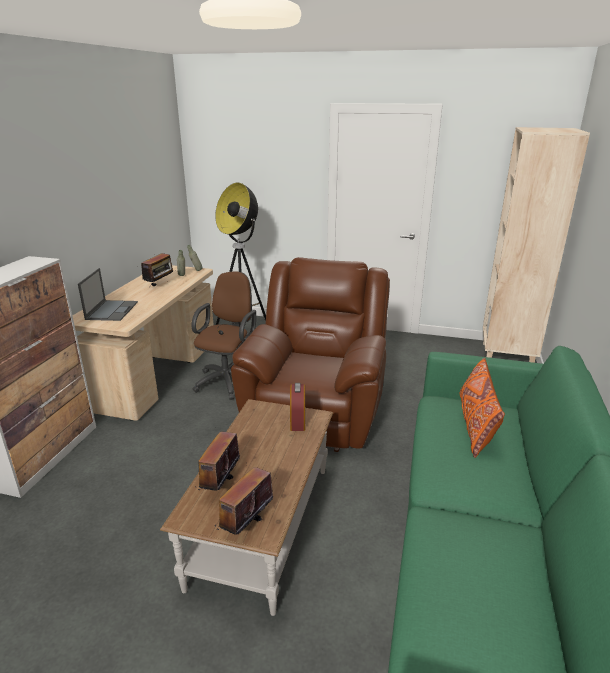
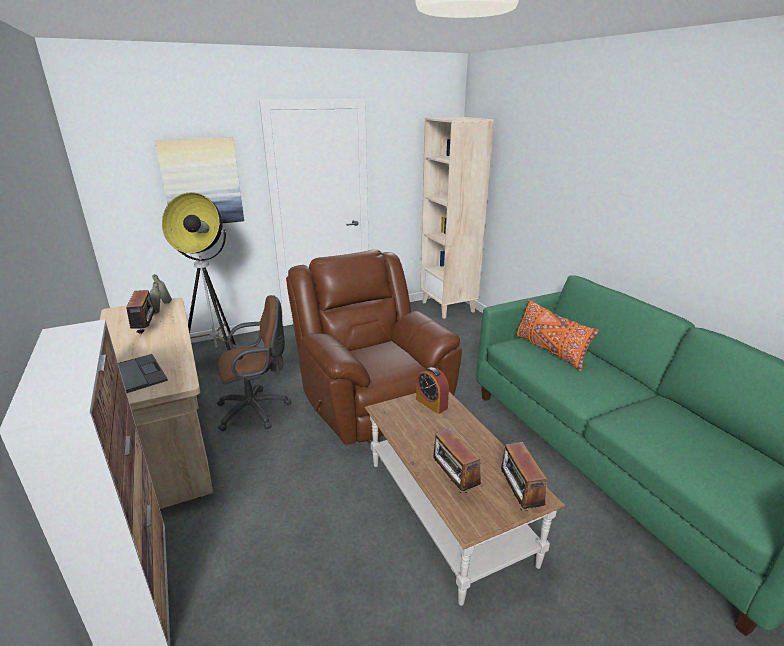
camera: 40 degrees left, 0 degrees up
(228, 380) = (257, 410): brown office chair -> brown office chair turned 90 degrees clockwise
(271, 176) = (202, 182): none -> picture

